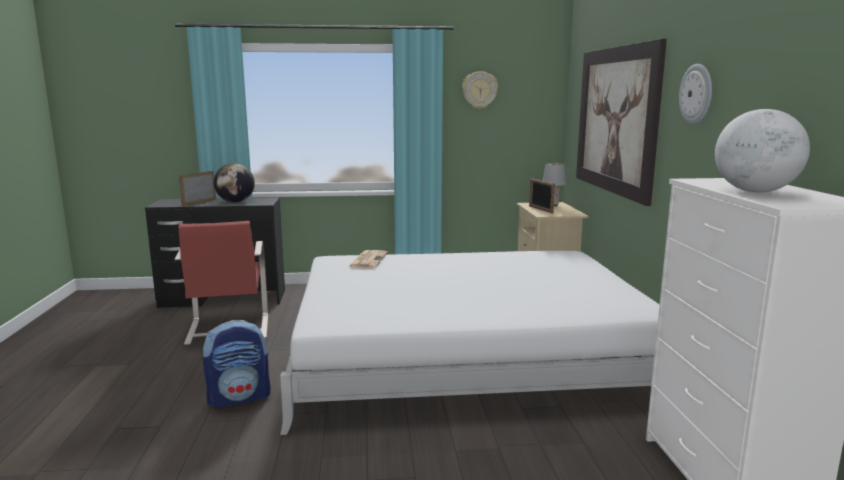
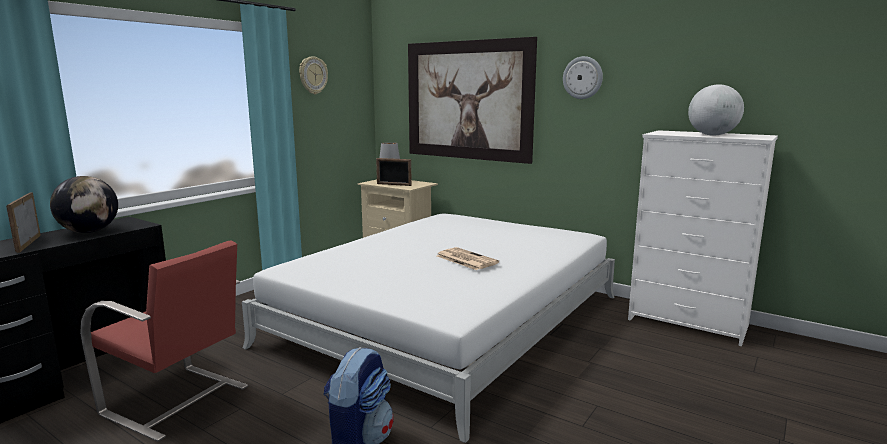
camera: 50 degrees left, 0 degrees up
(368, 260) = (322, 260): newspaper -> newspaper (465, 259)

